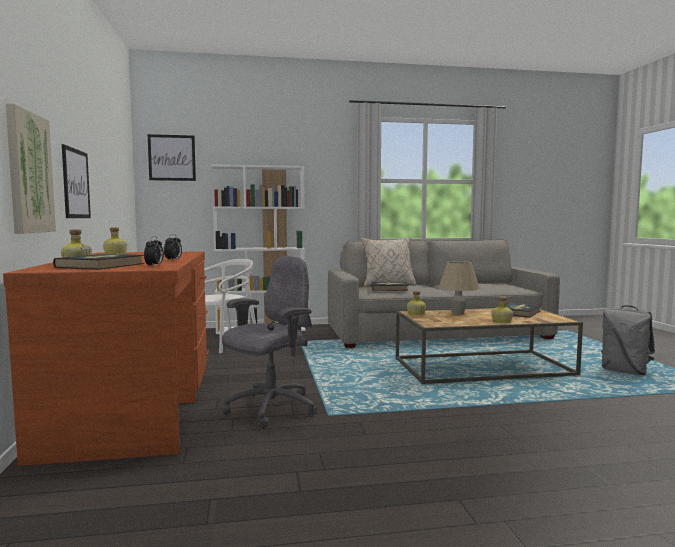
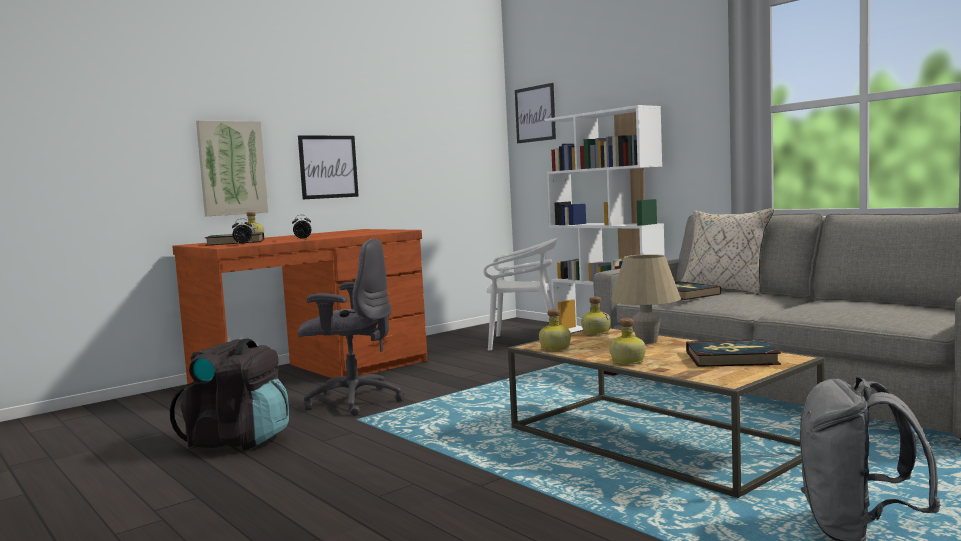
camera: 60 degrees right, 0 degrees up
(115, 254) = (345, 231): bottle -> bottle (554, 348)
(312, 464) = (238, 440): none -> black backpack

